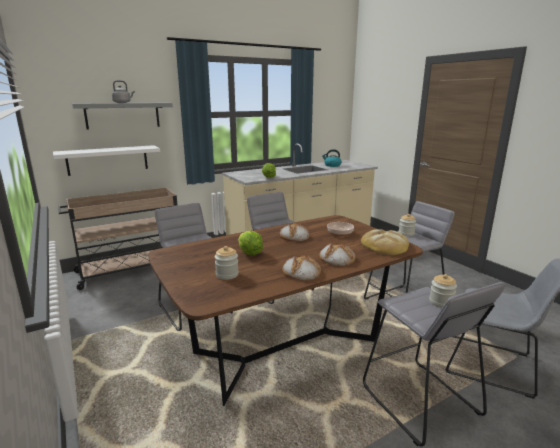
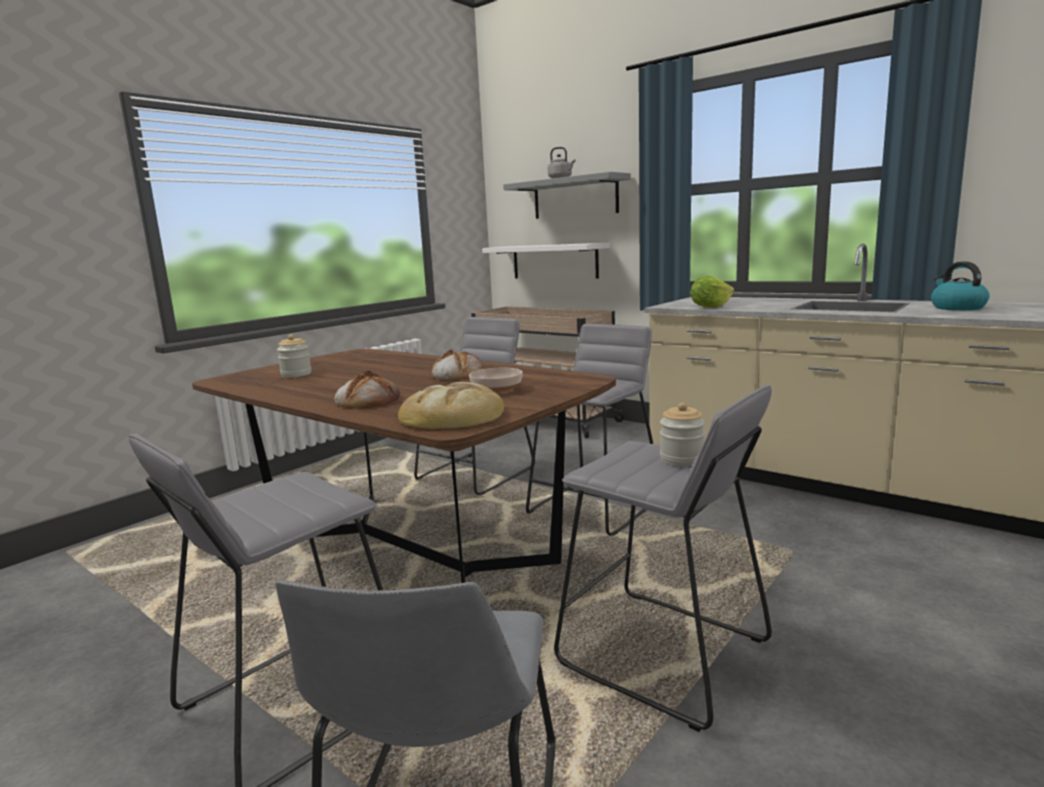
camera: 70 degrees right, 5 degrees down
(249, 253) = (370, 370): lettuce -> none
(301, 272) = (309, 393): bread -> none
(441, 302) = (287, 509): jar -> none

